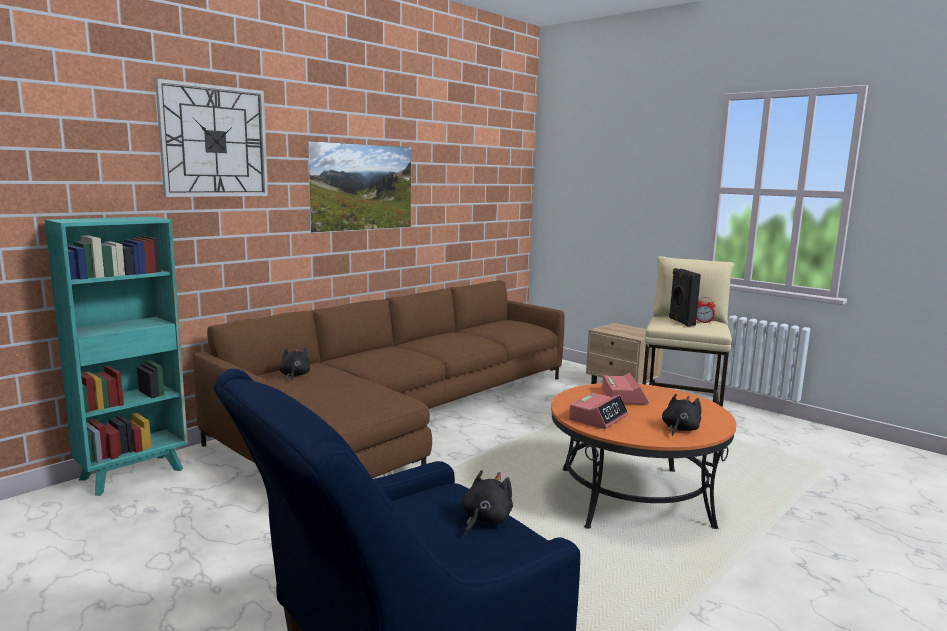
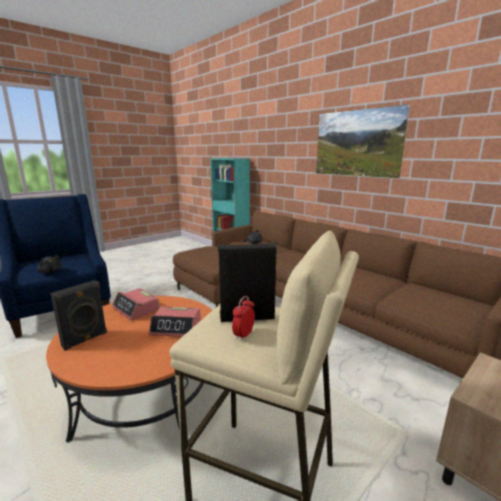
camera: 95 degrees right, 5 degrees up
(214, 141) = (274, 121): wall clock -> none
(679, 429) = (85, 340): black plush toy -> black speaker

